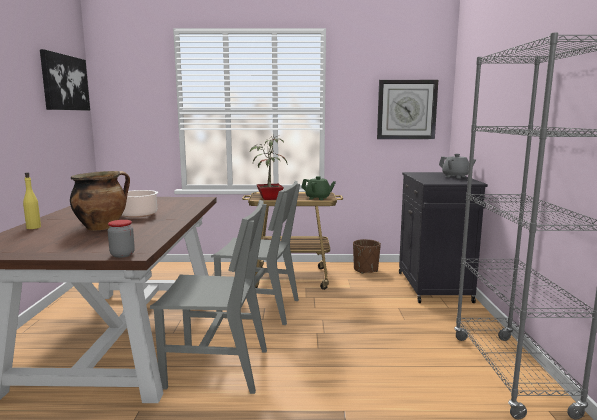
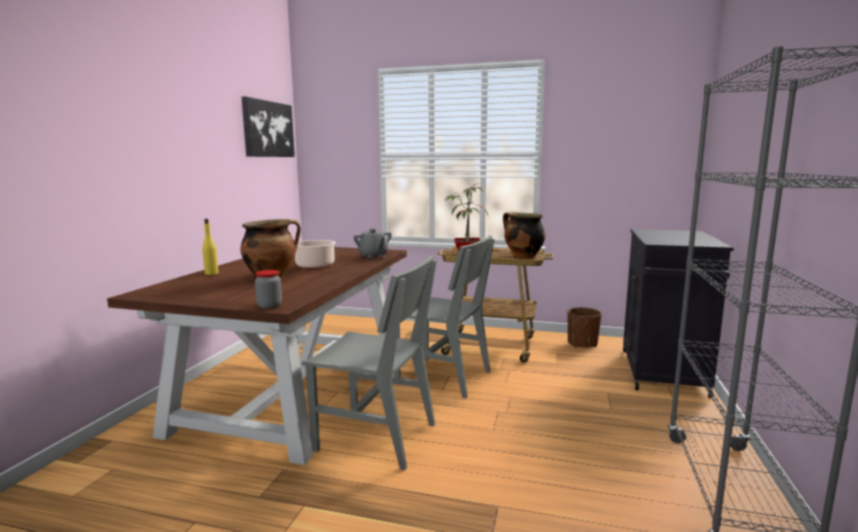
camera: 15 degrees right, 0 degrees up
(318, 198) = (522, 256): green teapot -> cooking pot
(406, 109) = (643, 153): wall clock -> none
(455, 177) = (696, 237): grey teapot -> grey teapot (373, 256)

